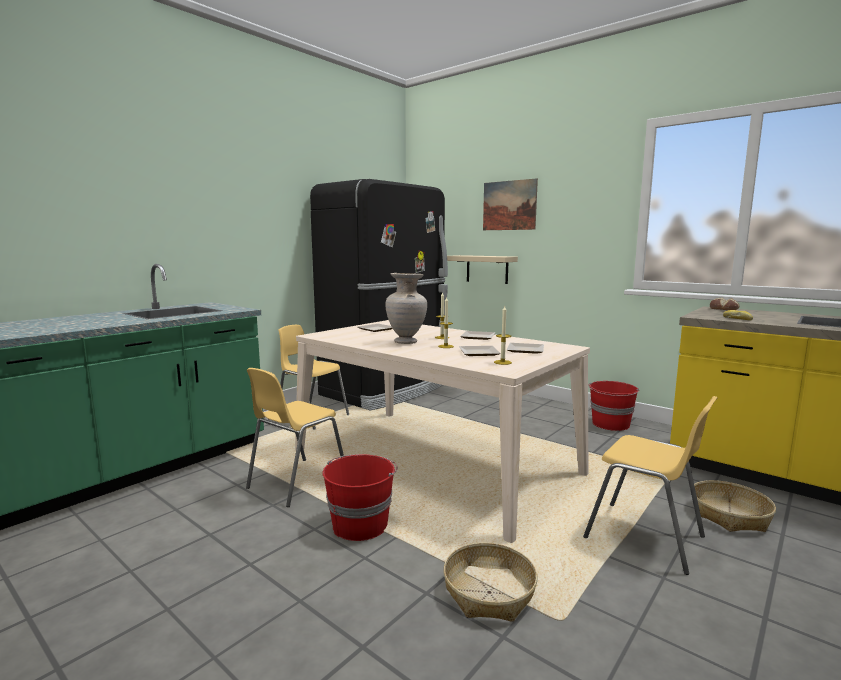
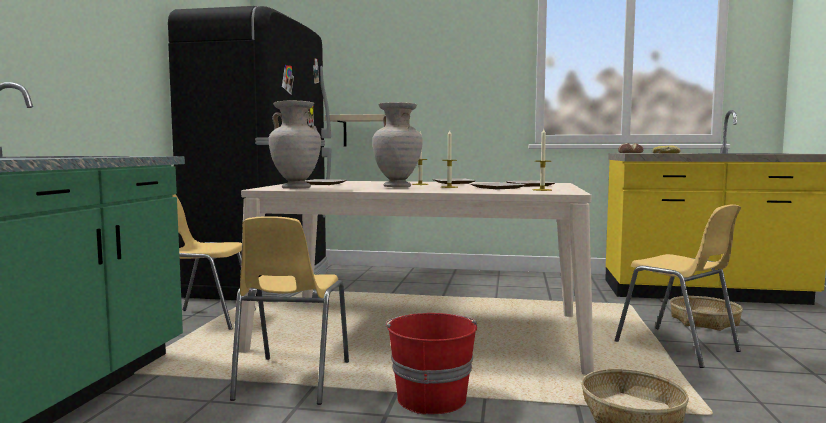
camera: 30 degrees left, 5 degrees down
(333, 337) = (296, 188): none -> beige vase
(509, 205) = (395, 59): picture -> none
(610, 424) = (533, 279): red bucket -> none
(645, 538) = (677, 347): yellow chair -> yellow chair turned 45 degrees clockwise

